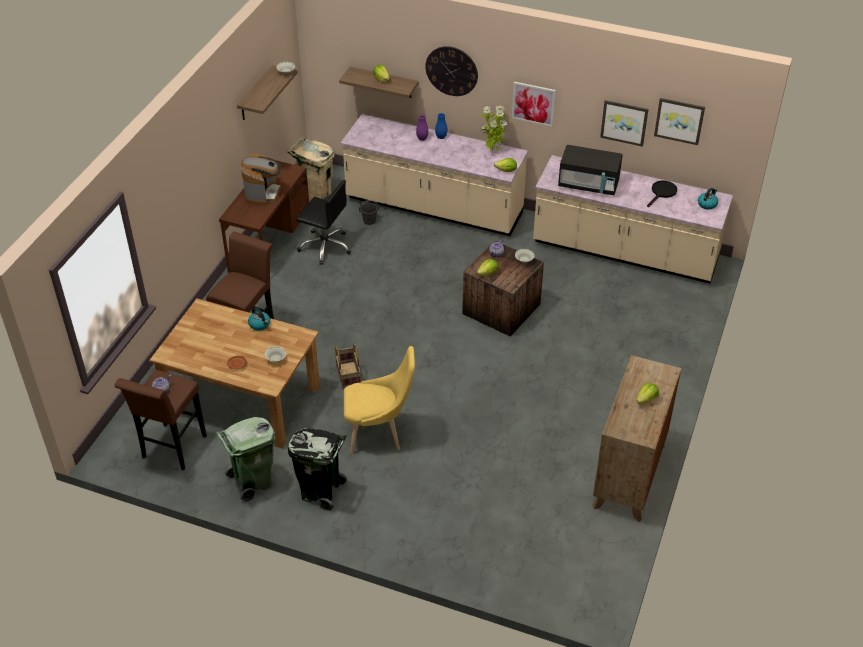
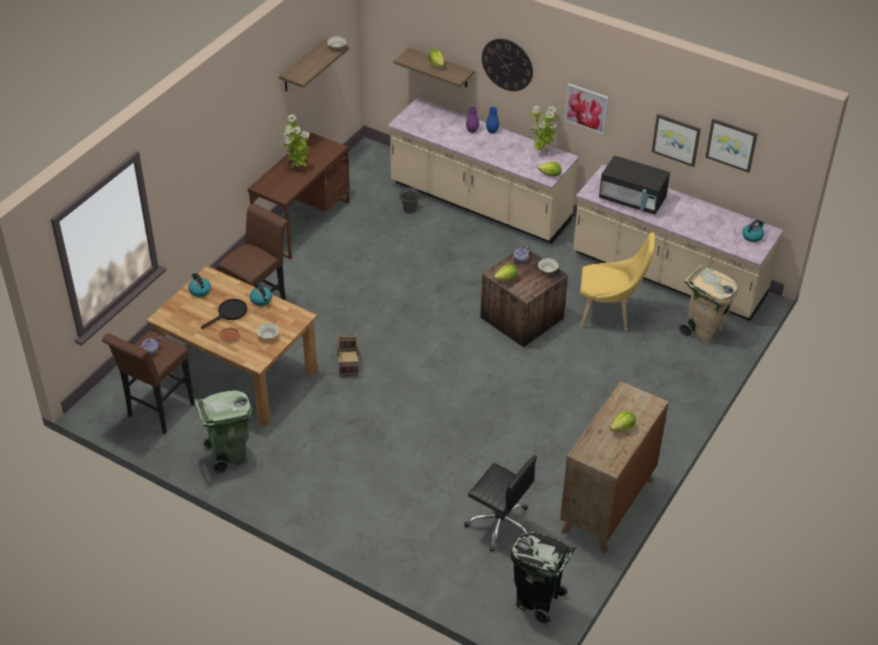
camera: 10 degrees right, 0 degrees up
(196, 323) = (199, 290): none -> kettle
(263, 193) = (298, 168): coffee machine -> potted plant
(315, 196) = (361, 176): beige trash can -> beige trash can (703, 331)
(321, 492) = (292, 475): black trash can -> black trash can (537, 600)
(325, 246) = (358, 230): black office chair -> black office chair (500, 524)
(379, 433) = (365, 426): yellow chair -> yellow chair (609, 315)
(662, 193) = (708, 218): black frying pan -> black frying pan (229, 313)

